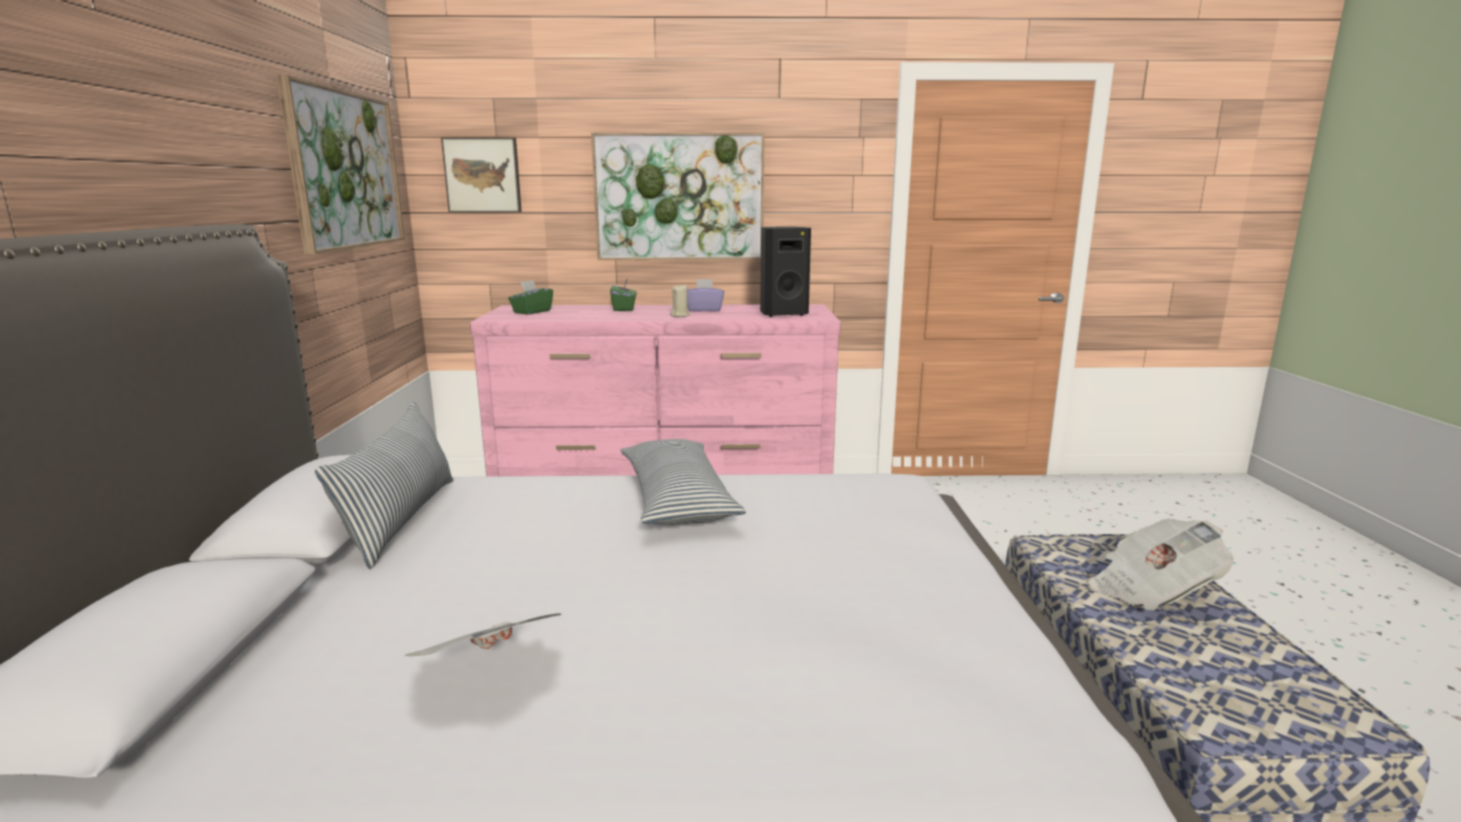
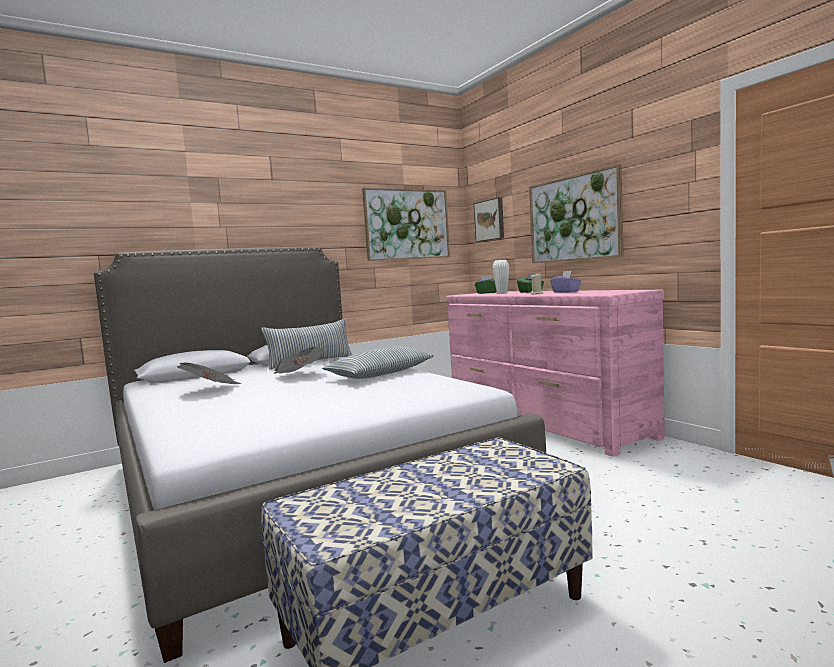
camera: 60 degrees right, 10 degrees down
(584, 313) = (502, 293): none -> white vase
(782, 314) = (595, 293): black speaker -> none
(1152, 590) = (467, 476): newspaper -> newspaper (299, 375)

